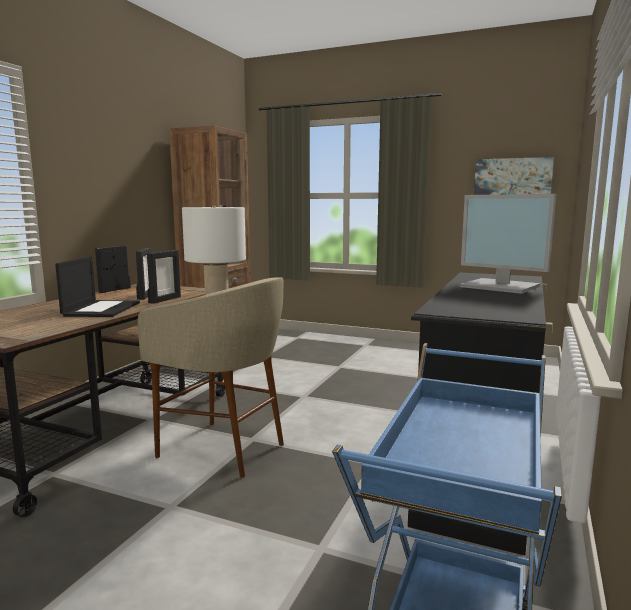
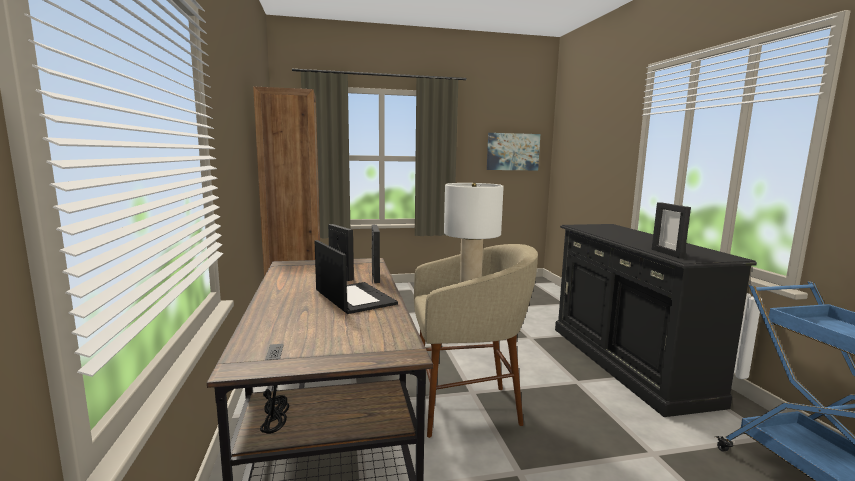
camera: 35 degrees left, 0 degrees up
(115, 290) = (280, 274): picture frame -> picture frame (668, 253)
(502, 286) = (631, 235): monitor -> none

